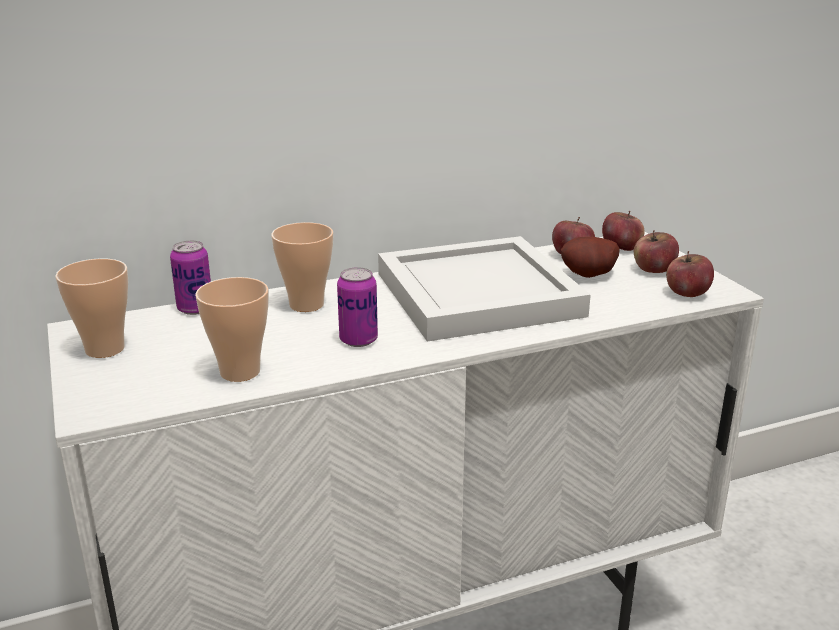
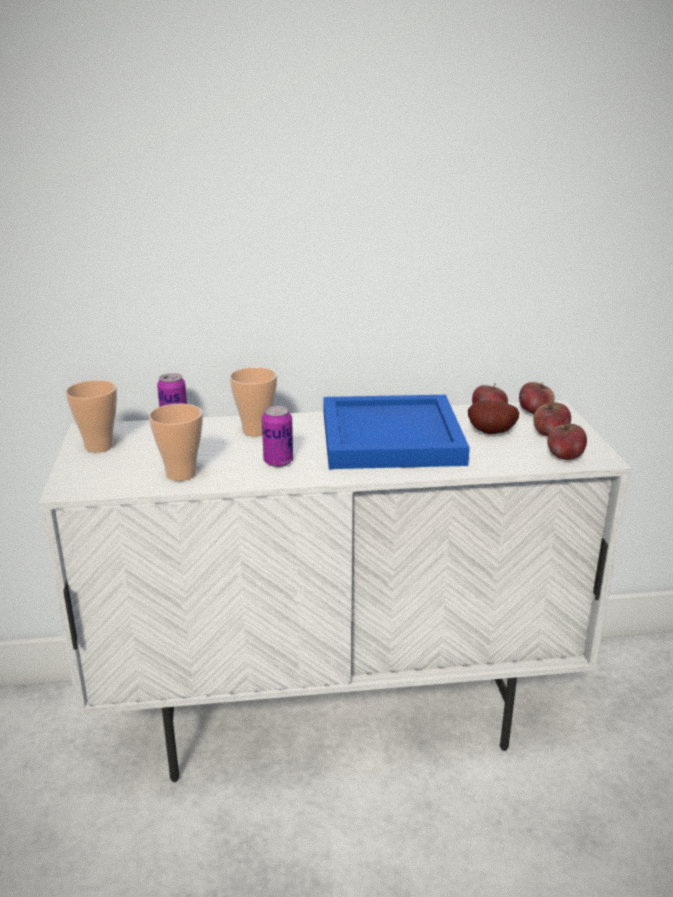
camera: 15 degrees right, 0 degrees up
(476, 296) = (389, 438): white tray -> blue tray

